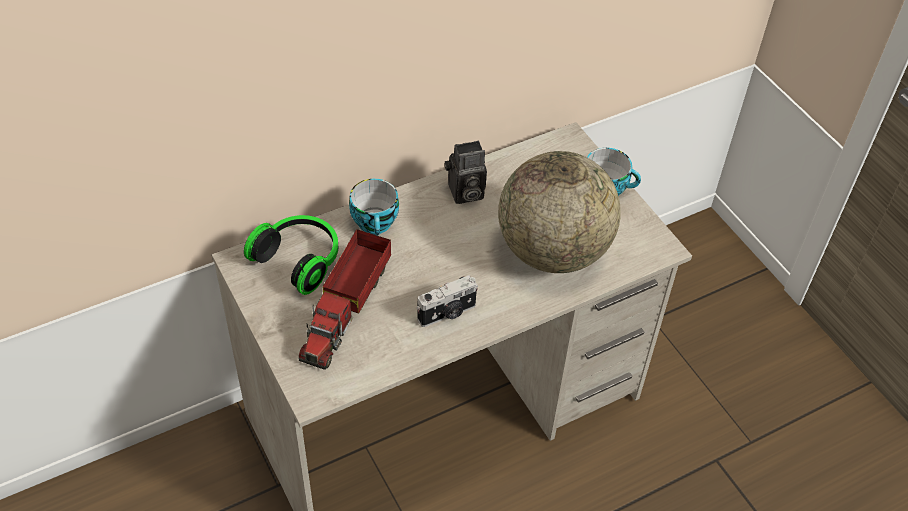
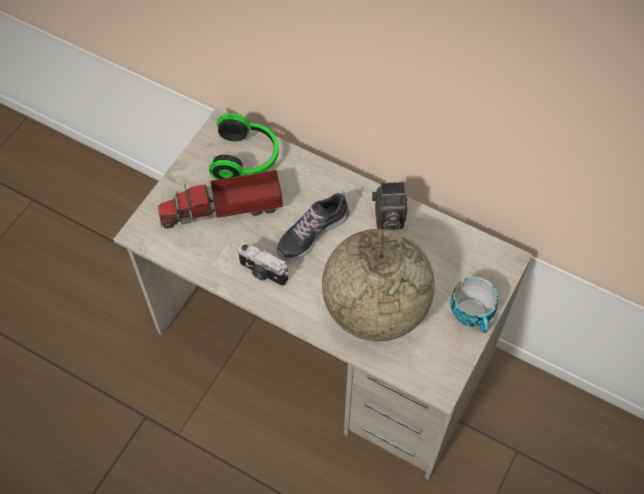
camera: 60 degrees right, 10 degrees up
(376, 224) = (313, 182): cup -> none
(433, 254) = (312, 233): none -> shoe
(464, 193) = (387, 220): camera -> camera turned 45 degrees counterclockwise

